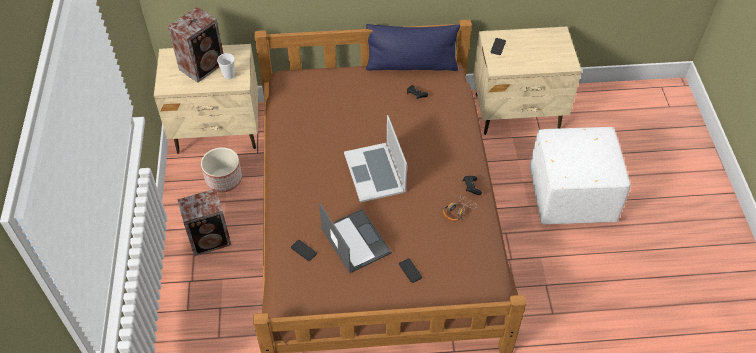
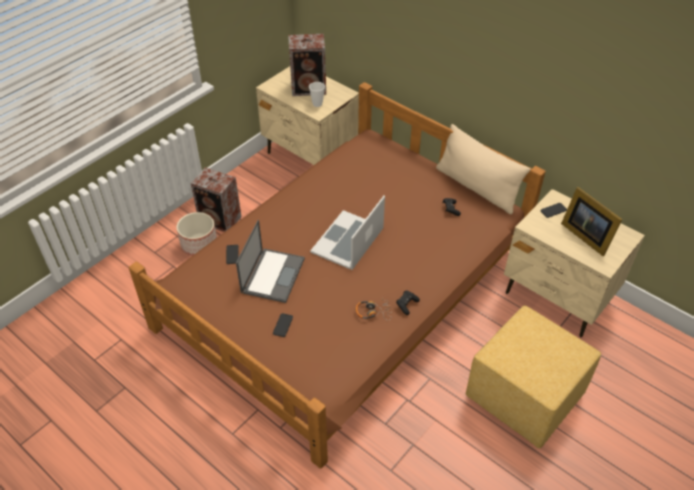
camera: 45 degrees right, 5 degrees down
(224, 180) = (275, 189): planter -> planter (199, 245)
(411, 65) = (476, 187): blue pillow -> beige pillow
(536, 51) = (585, 235): none -> picture frame
(571, 195) = (525, 395): white ottoman -> yellow ottoman

